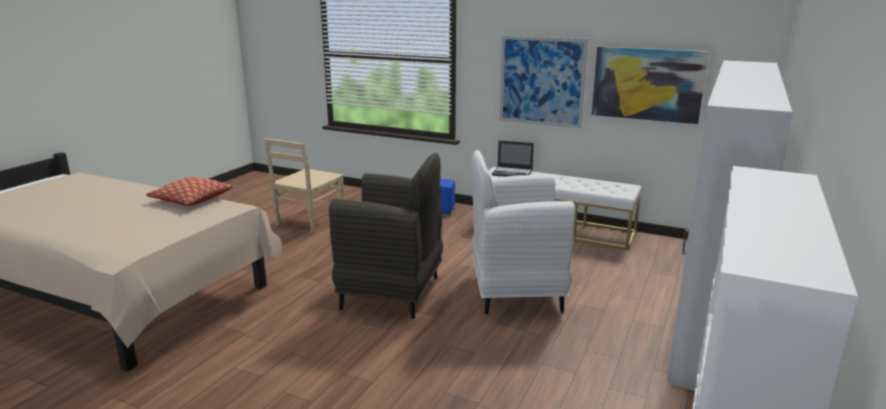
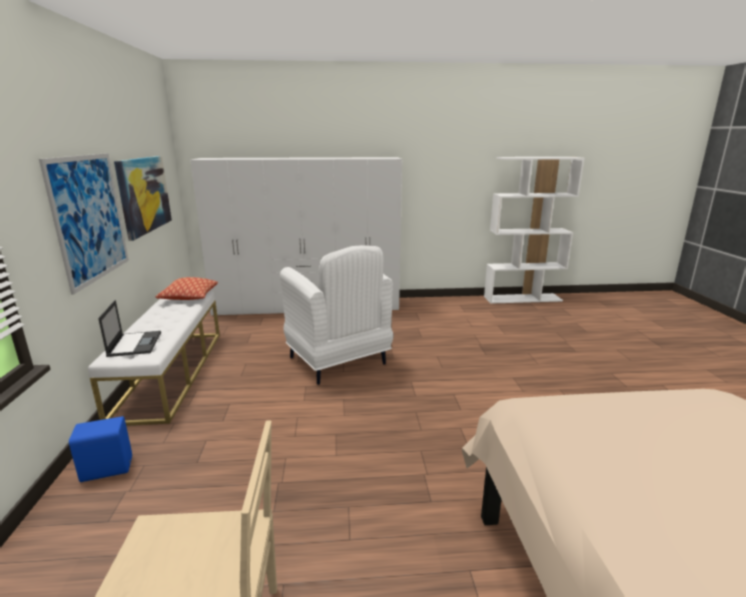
camera: 120 degrees left, 0 degrees up
(191, 200) = (583, 464): pillow -> pillow (189, 296)
(393, 293) = (398, 414): grey armchair -> none

